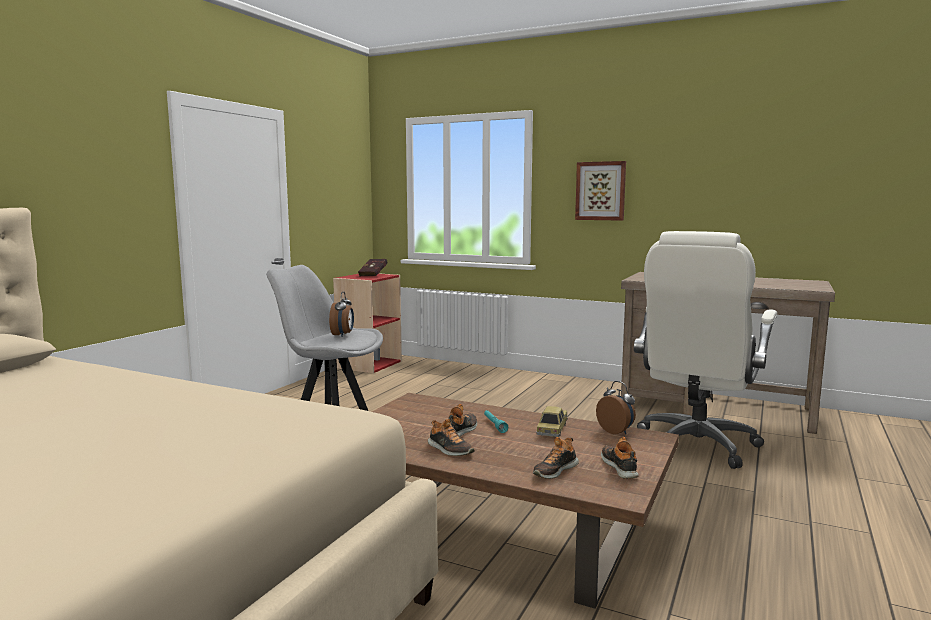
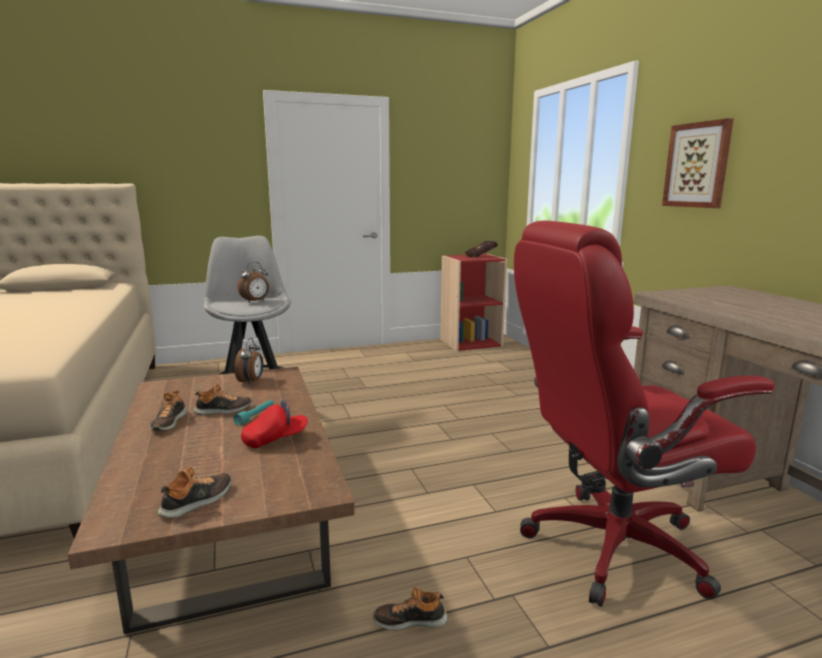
camera: 45 degrees right, 5 degrees up
(552, 429) = (275, 439): toy car -> red cap
(554, 470) = (157, 475): shoe -> shoe (410, 620)
(616, 431) = (312, 467): alarm clock -> alarm clock (251, 381)
(696, 445) = (611, 547): white office chair -> red office chair

